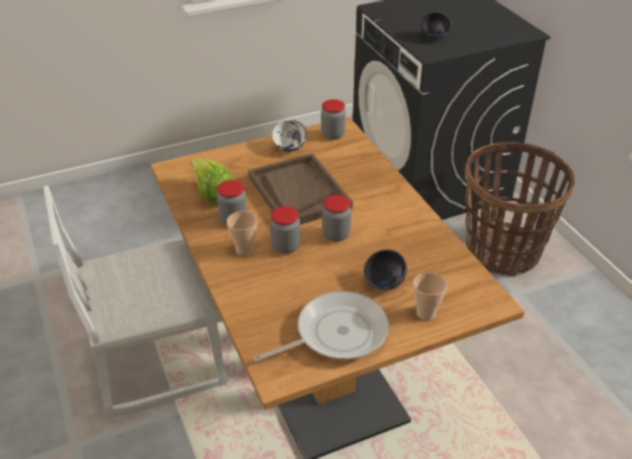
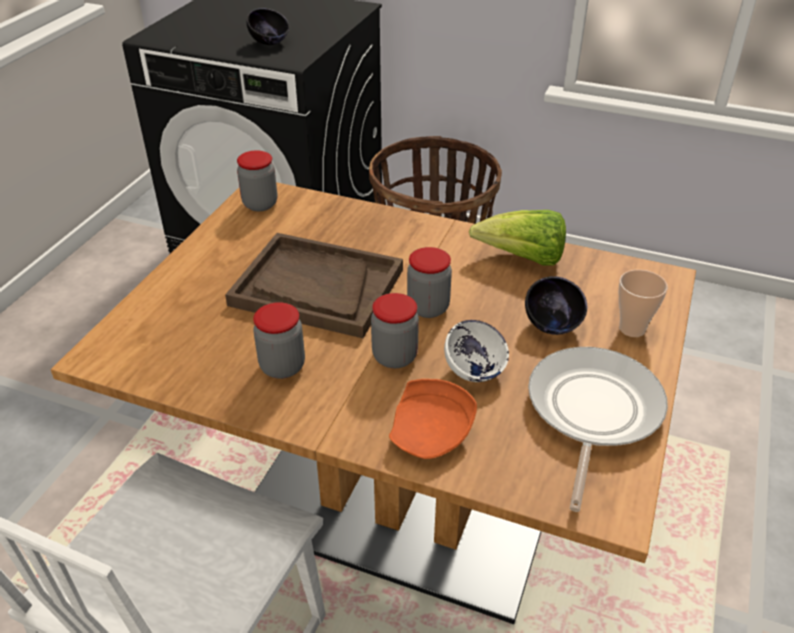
camera: 45 degrees left, 0 degrees up
(212, 194) = (207, 354): lettuce -> lettuce (522, 259)
(244, 250) = (352, 393): cup -> none
(251, 289) = (431, 433): none -> orange plate
(289, 148) = (229, 244): white bowl -> white bowl (474, 372)

